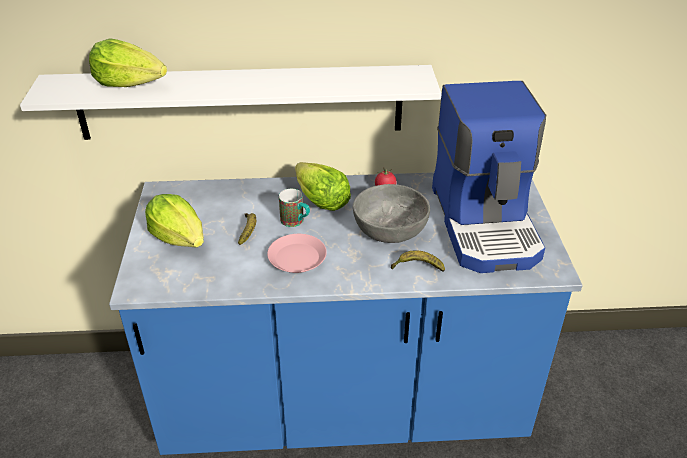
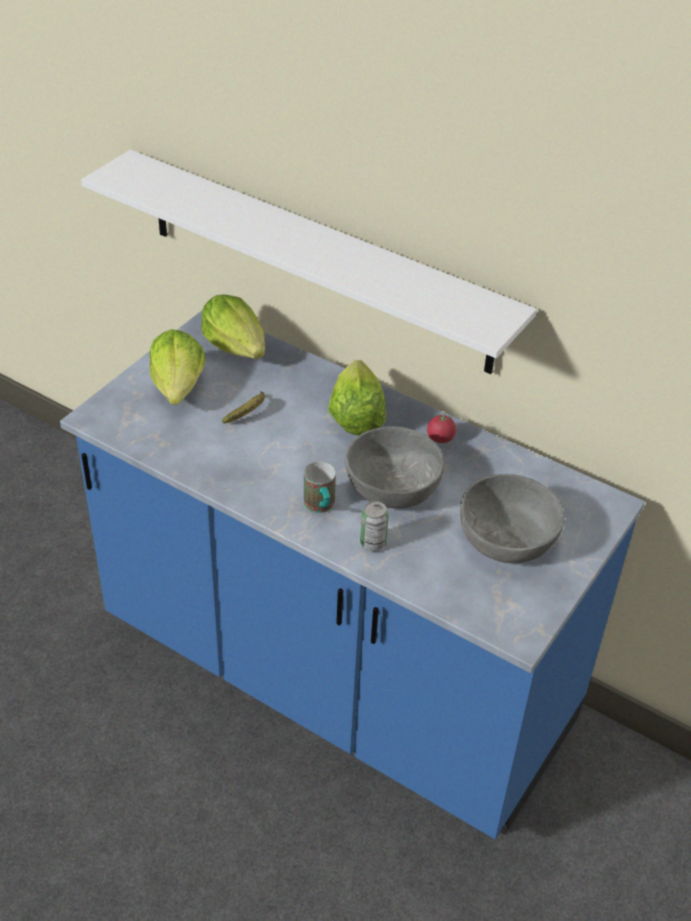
camera: 35 degrees right, 5 degrees up
(130, 83) = (197, 196): lettuce -> lettuce (236, 346)
(296, 222) = (304, 427): mug -> mug (321, 507)
(296, 258) = (264, 466): pink plate -> none
(417, 267) = (373, 543): banana -> can
(486, 224) = (507, 538): coffee machine -> grey bowl

